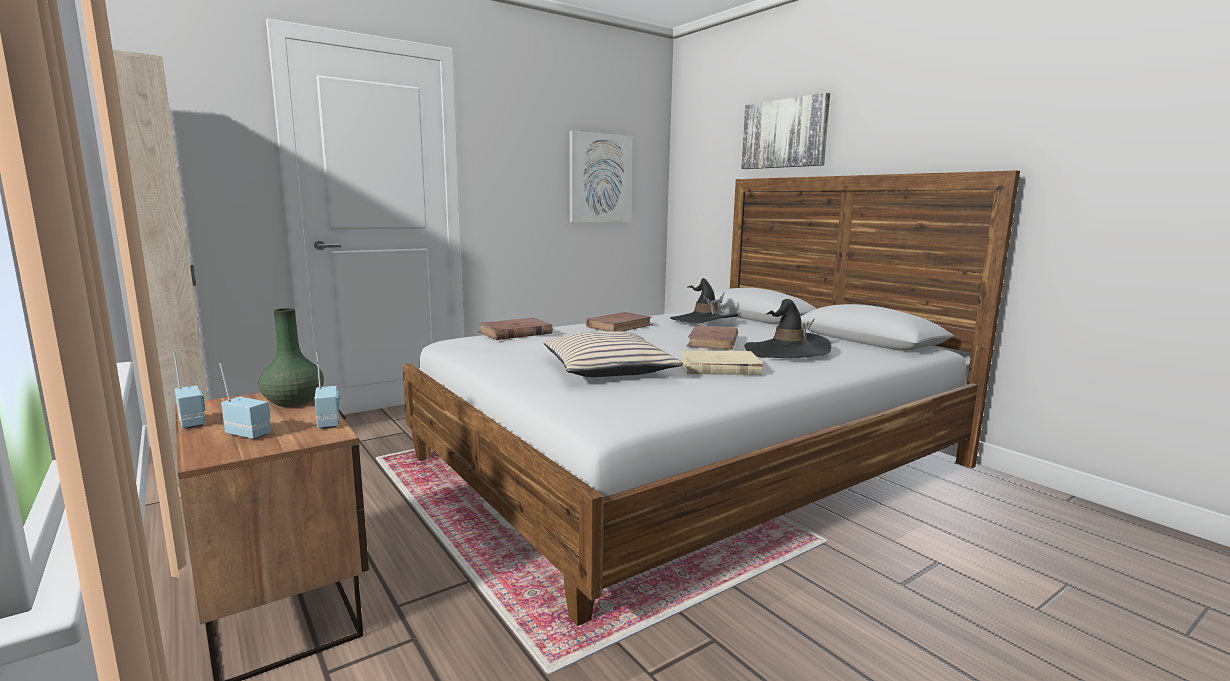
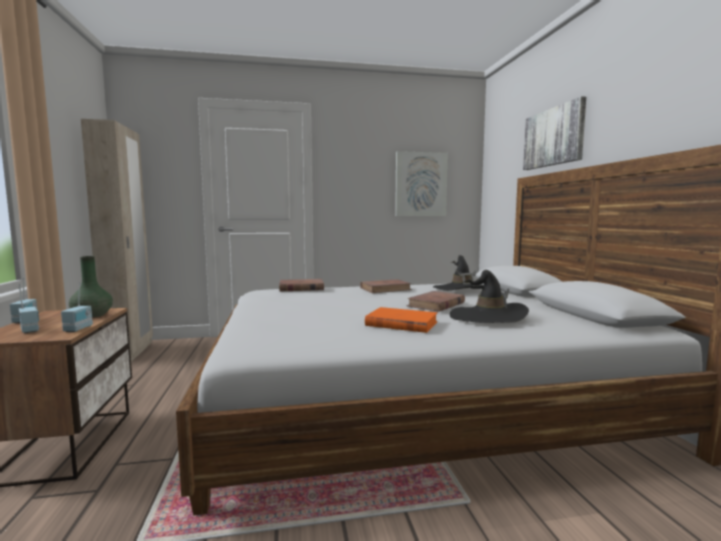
camera: 25 degrees right, 5 degrees down
(608, 369) = (315, 316): beige pillow -> none
(719, 368) = (401, 324): beige book -> orange book

